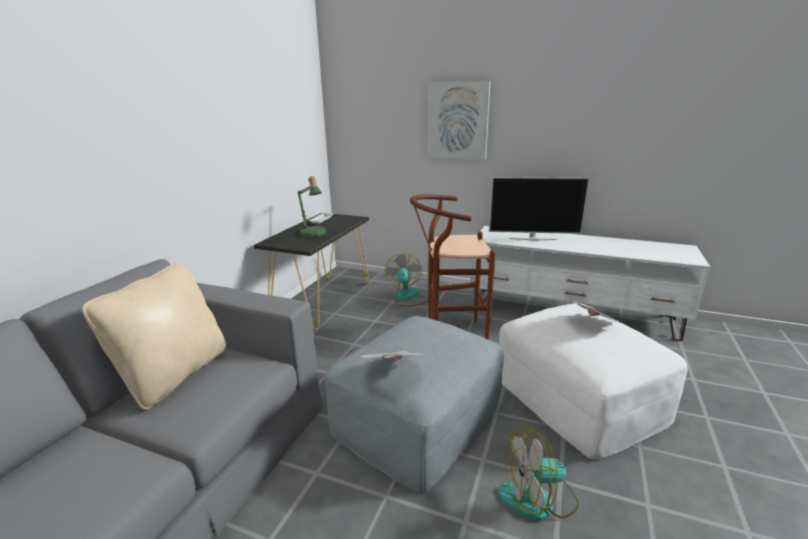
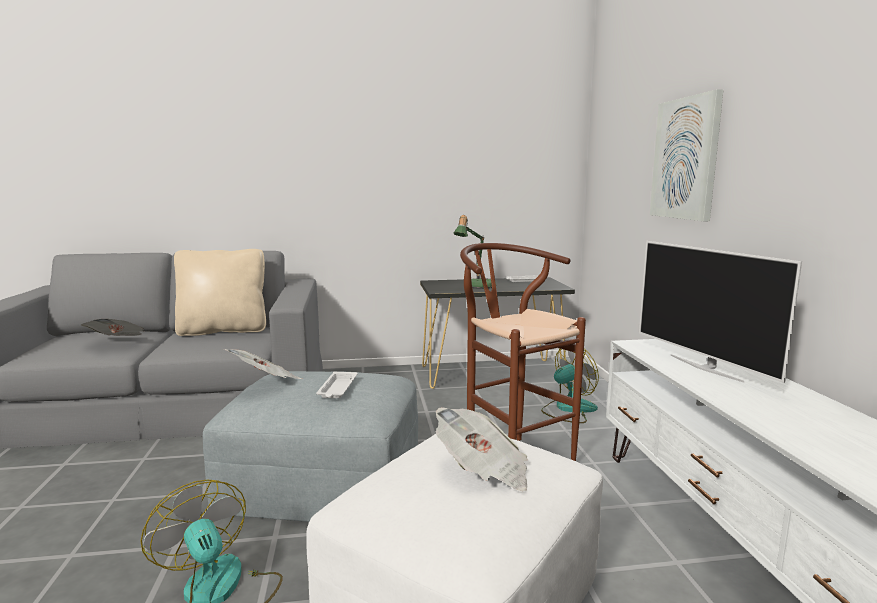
camera: 60 degrees right, 10 degrees down
(98, 467) = (118, 342): none -> newspaper
(439, 340) = (337, 389): none -> white tray

